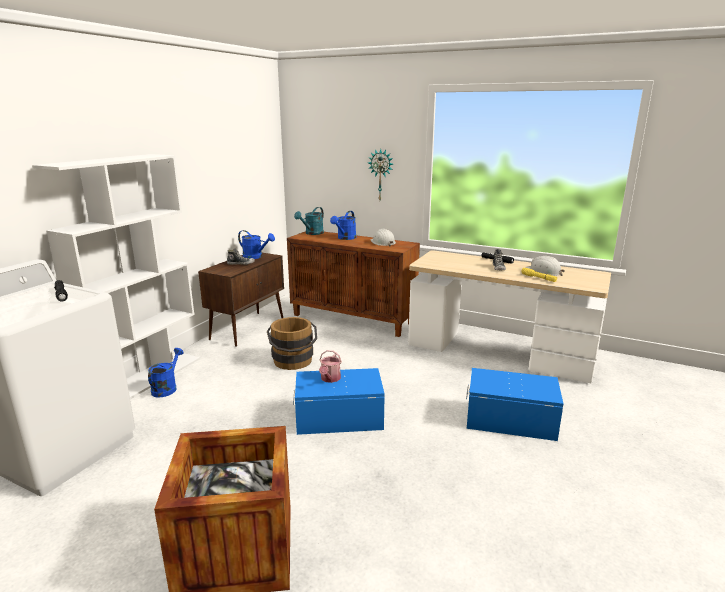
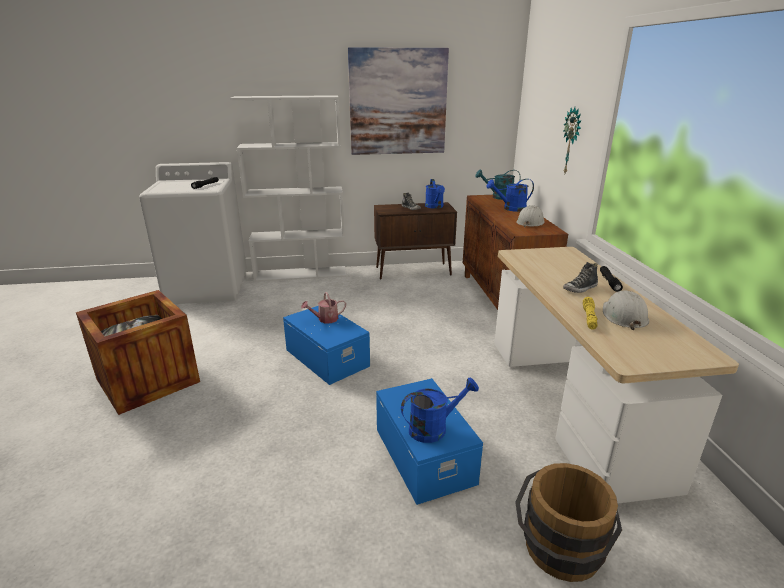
camera: 55 degrees right, 5 degrees up
(166, 388) = (298, 284): blue watering can -> blue watering can (434, 428)
(202, 157) = (398, 102): none -> picture
(293, 362) = (386, 308): brown bucket -> brown bucket (559, 553)

